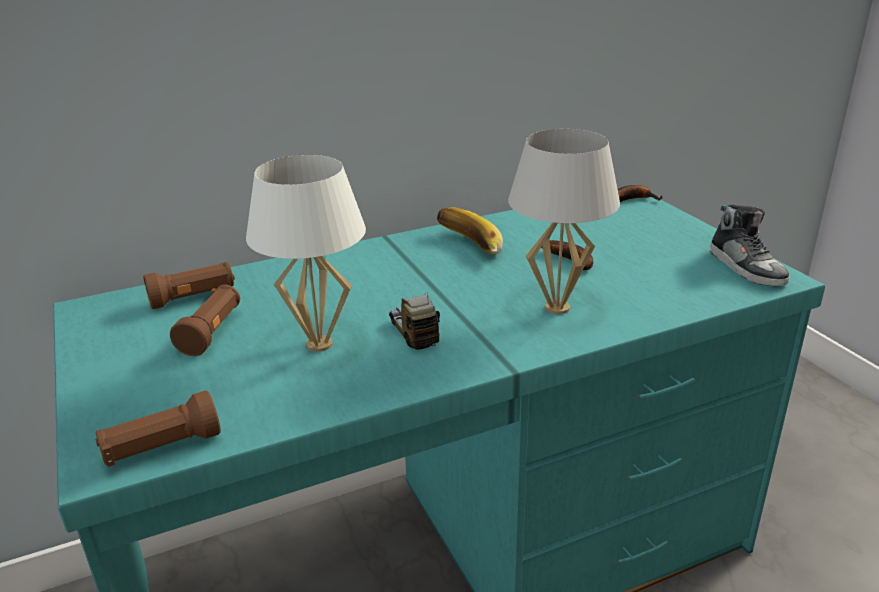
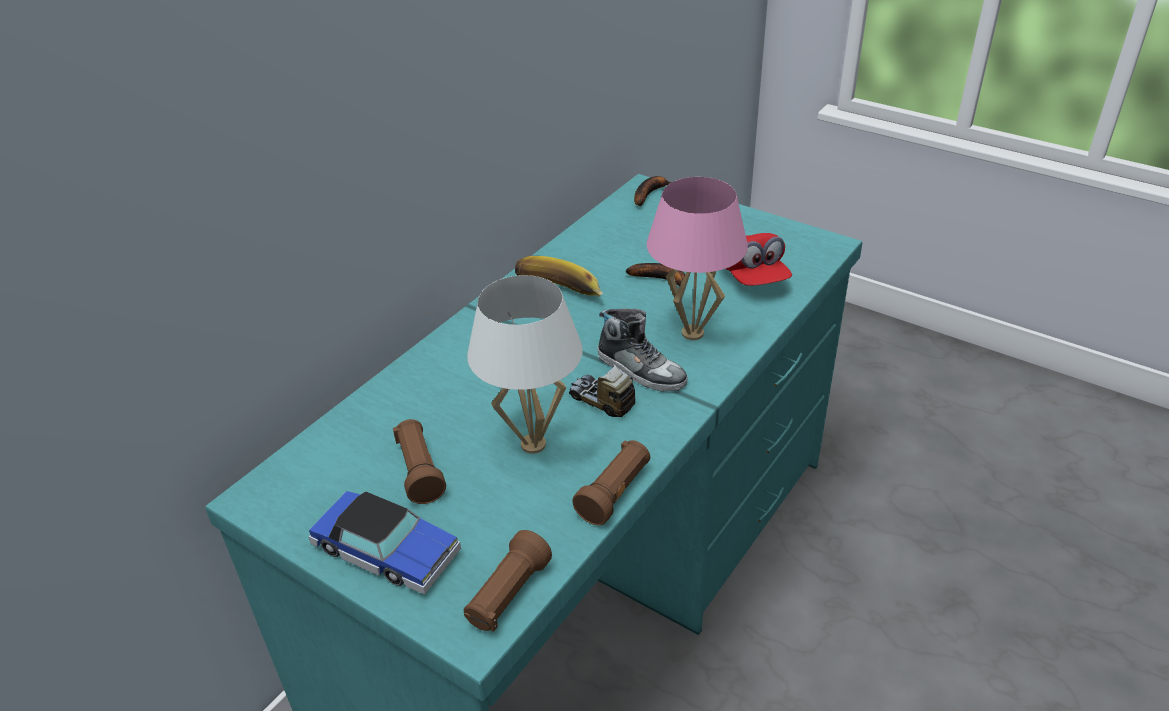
camera: 30 degrees left, 10 degrees up
(120, 377) = (386, 551): none -> toy car
(193, 298) = (355, 442): brown flashlight -> brown flashlight (615, 493)
(557, 308) = (693, 333): white table lamp -> pink table lamp
(666, 282) = (752, 277): none -> red cap
(746, 267) = (797, 241): shoe -> shoe (641, 369)

